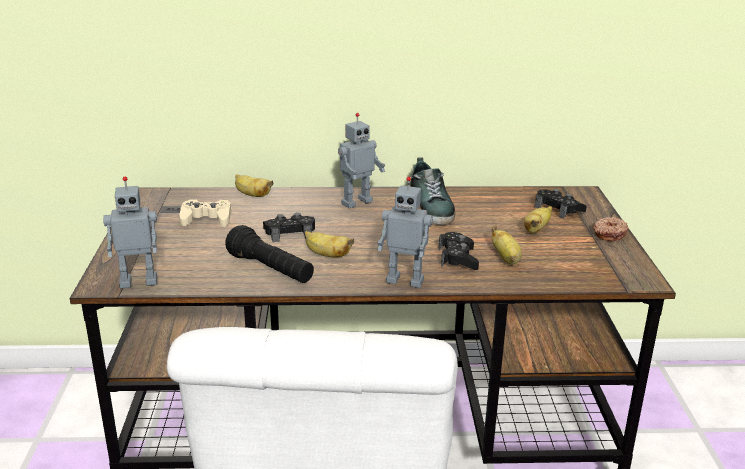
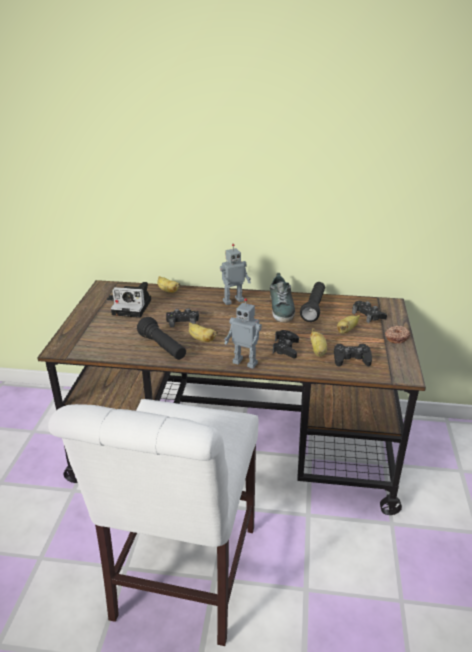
camera: 10 degrees right, 5 degrees up
(139, 281) = (80, 349): toy robot -> none
(206, 219) = (134, 307): beige game controller -> camera
(478, 205) = (313, 308): none -> black flashlight
(558, 265) = (351, 359): none -> black game controller

